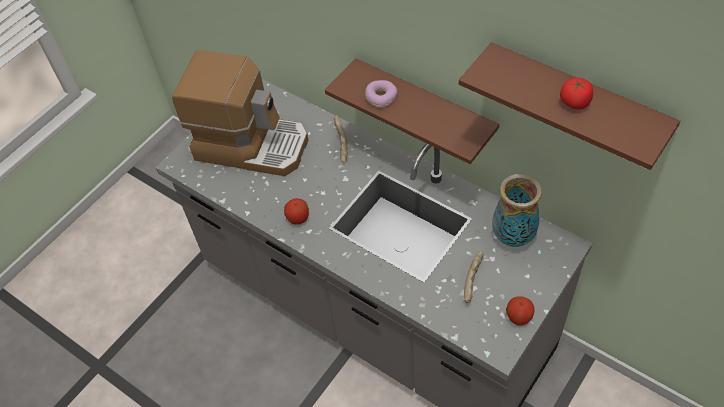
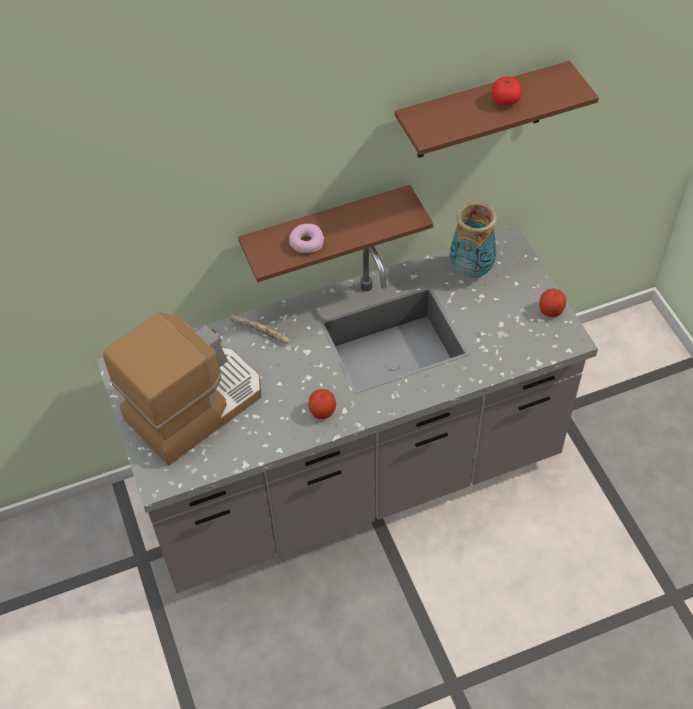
camera: 60 degrees left, 0 degrees up
(473, 280) = (493, 319): bread -> none

